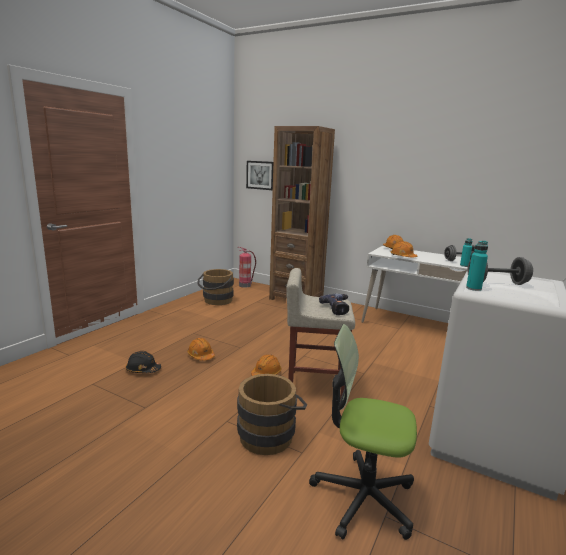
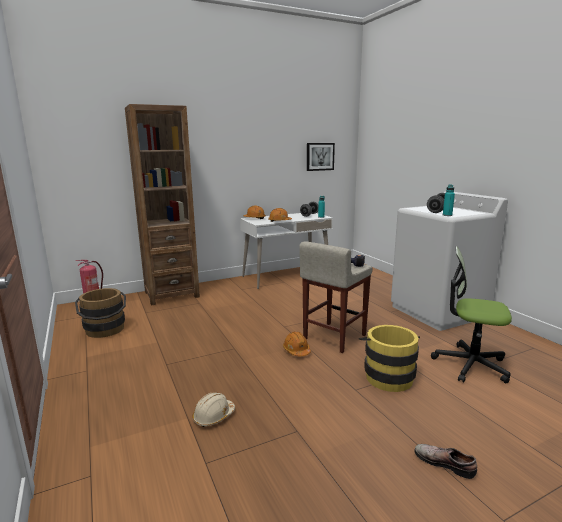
camera: 55 degrees left, 0 degrees up
(140, 501) = (444, 462): none -> shoe
(143, 370) = (213, 416): black hard hat -> beige hard hat
(201, 356) = (225, 373): orange hard hat -> none
(260, 175) = (80, 165): picture -> picture (320, 156)
(270, 434) = (387, 375): brown bucket -> yellow bucket
(363, 497) = (470, 364): office chair -> office chair turned 60 degrees clockwise

